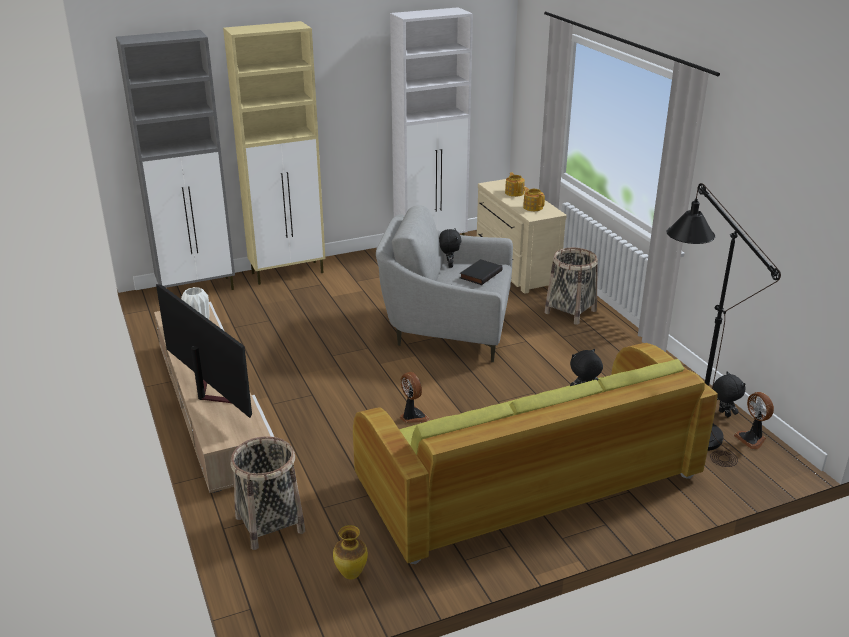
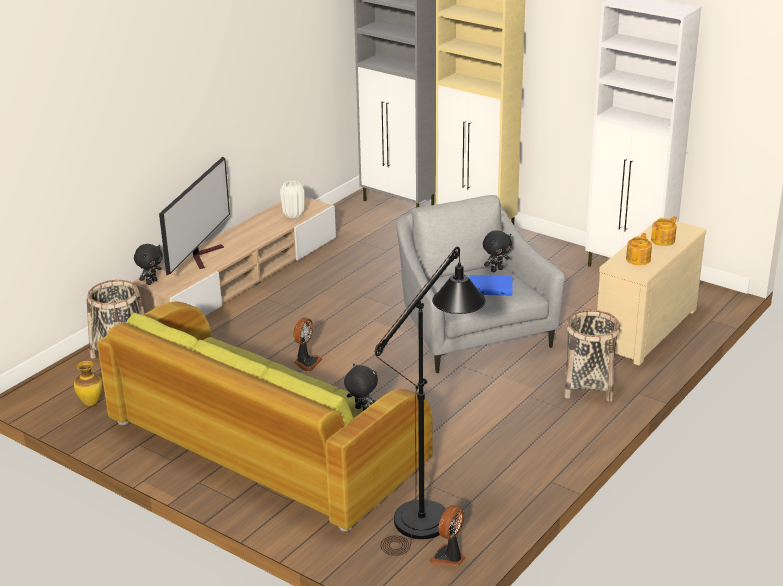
camera: 60 degrees right, 0 degrees up
(480, 274) = (490, 287): black book -> blue book
(723, 414) = (480, 529): black plush toy -> black plush toy (151, 282)

